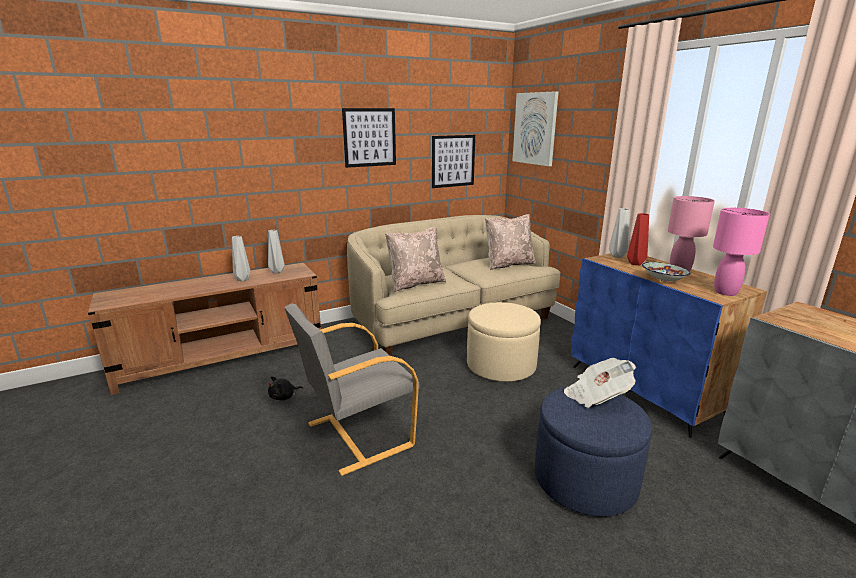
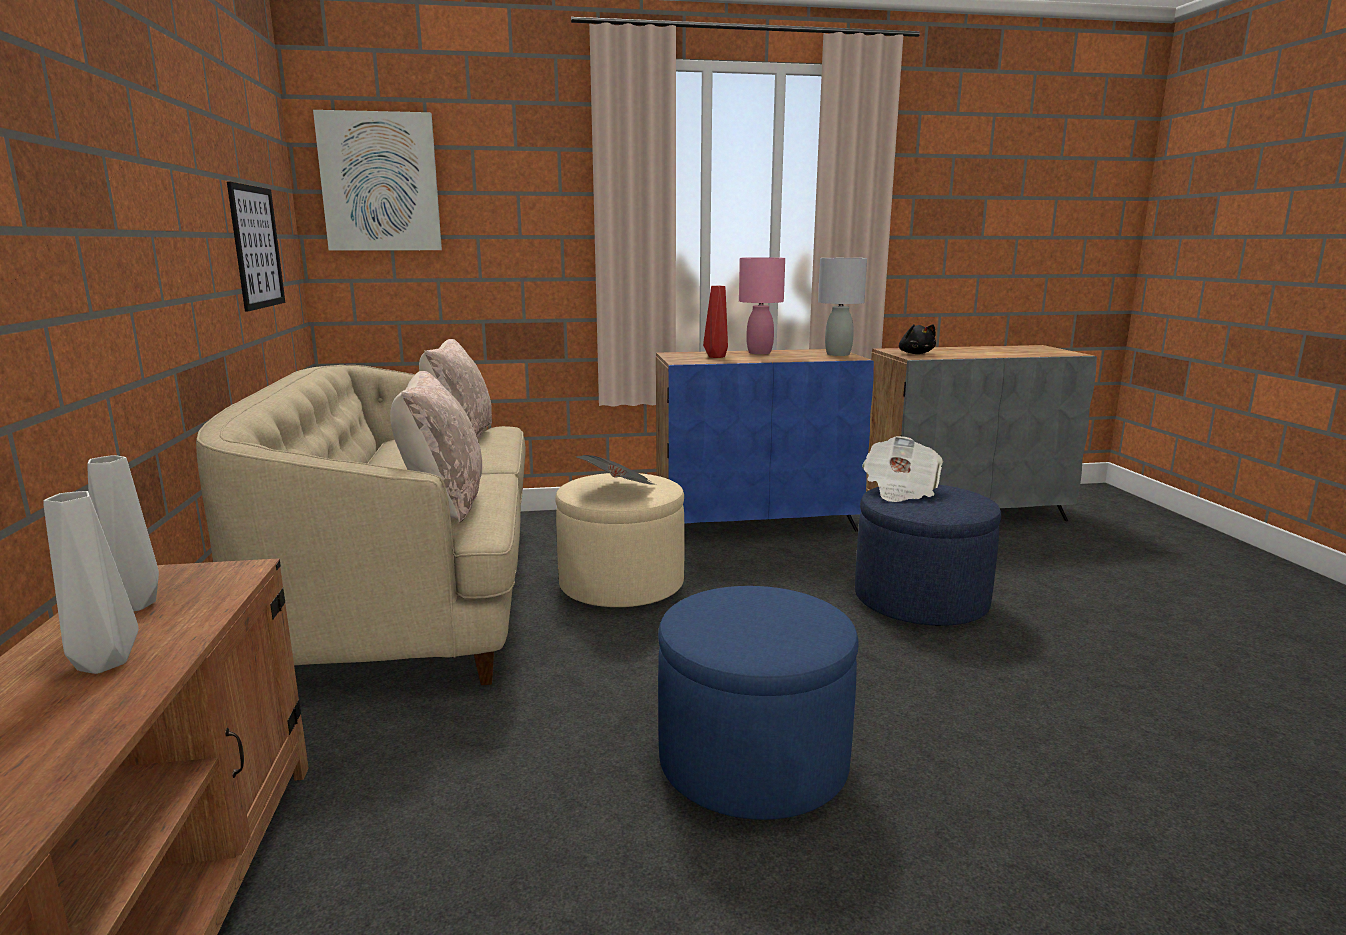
camera: 70 degrees left, 5 degrees down
(284, 397) = (525, 864): black plush toy -> black plush toy (915, 353)
(357, 435) = (753, 761): grey armchair -> blue ottoman
(369, 137) = (150, 167): picture -> none
(494, 314) = (619, 491): none -> newspaper
(616, 256) = (678, 357): grey vase -> none
(663, 280) = (787, 359): bowl -> none
(725, 292) = (838, 354): pink table lamp -> grey table lamp

